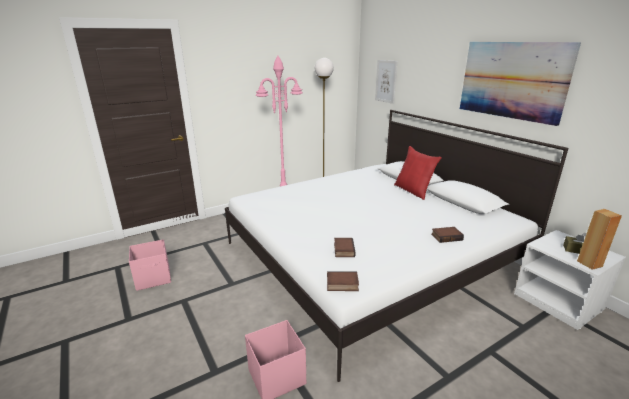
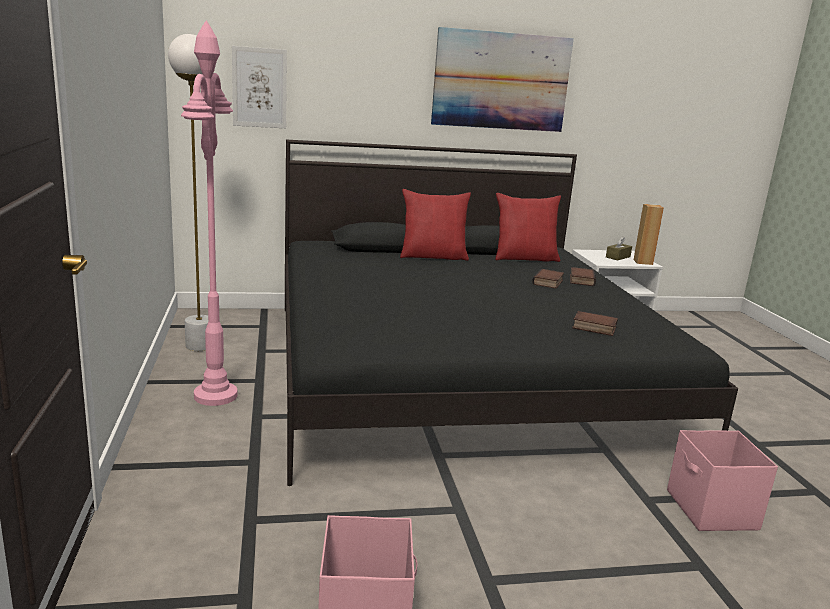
camera: 70 degrees left, 5 degrees down
(341, 284) = (682, 348): book -> book (548, 282)
(370, 257) = (459, 373): white bed -> black bed
(465, 213) = (524, 258): none -> red pillow

